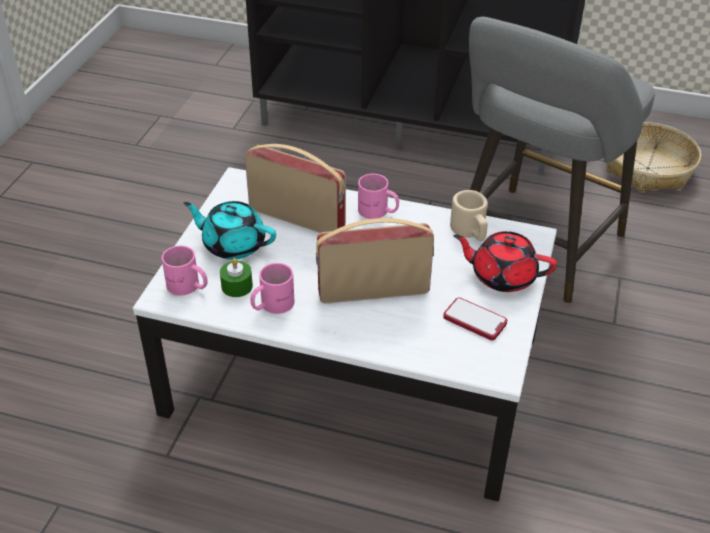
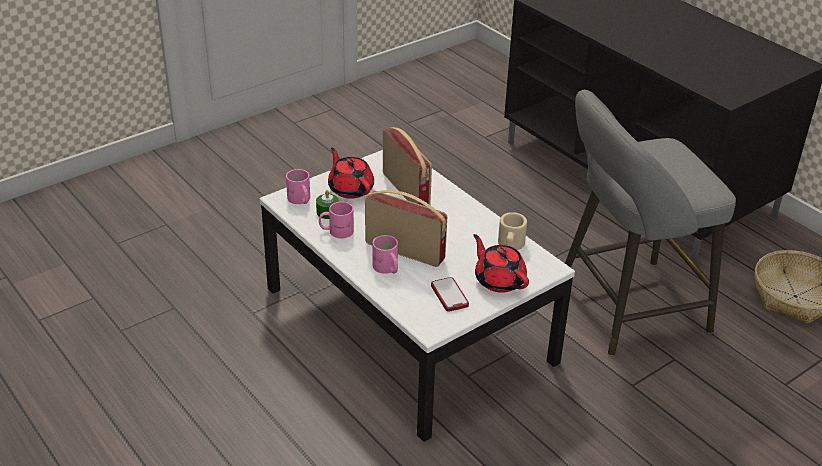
camera: 35 degrees right, 5 degrees down
(233, 244) = (350, 188): turquoise teapot -> red teapot
(377, 212) = (462, 208): pink mug -> pink mug (386, 268)

